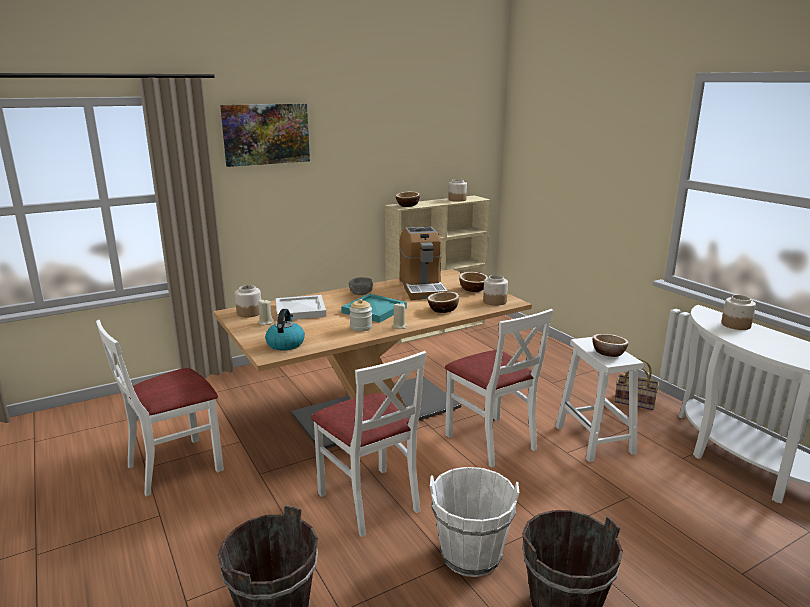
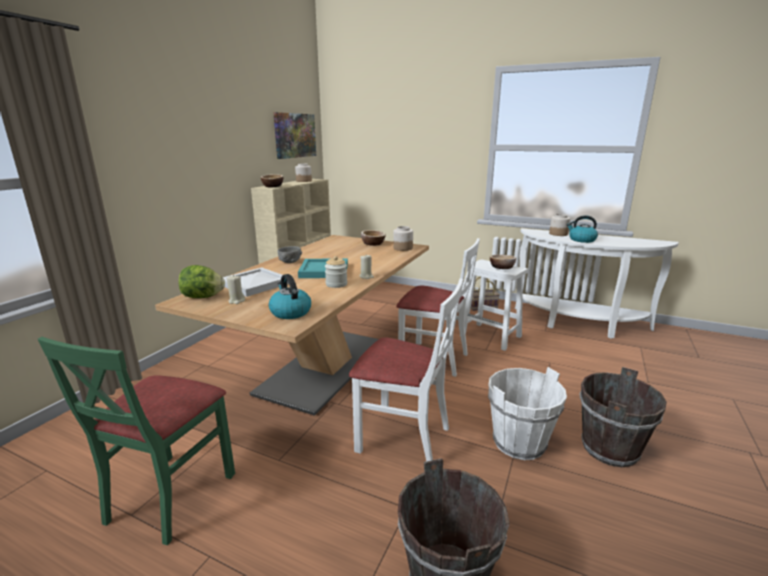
camera: 35 degrees left, 0 degrees up
(174, 466) = (170, 495): white chair -> green chair
(249, 313) = (203, 297): jar -> lettuce
(266, 134) = (138, 110): picture -> picture (294, 135)
(422, 288) = (333, 249): coffee machine -> none
(443, 310) = (377, 260): bowl -> none
(751, 341) = (581, 240): none -> kettle

